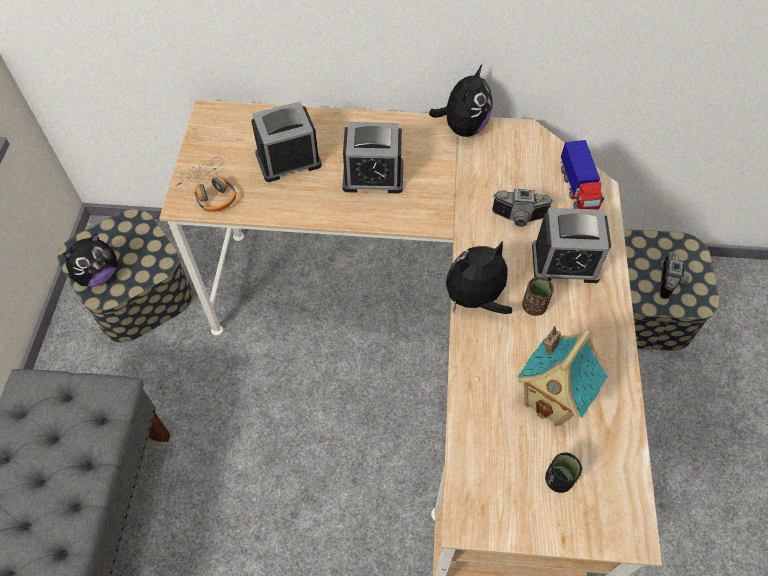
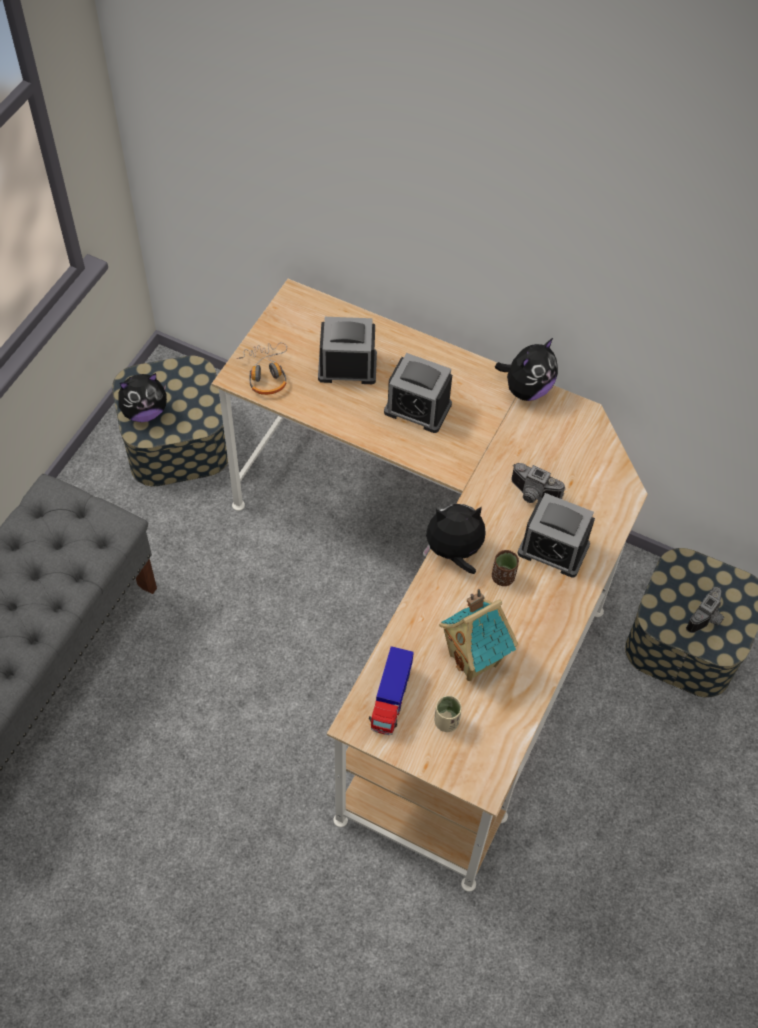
camera: 20 degrees right, 0 degrees up
(558, 480) = (446, 721): black cup -> beige cup
(577, 189) = (603, 487): toy truck -> toy truck (391, 699)

